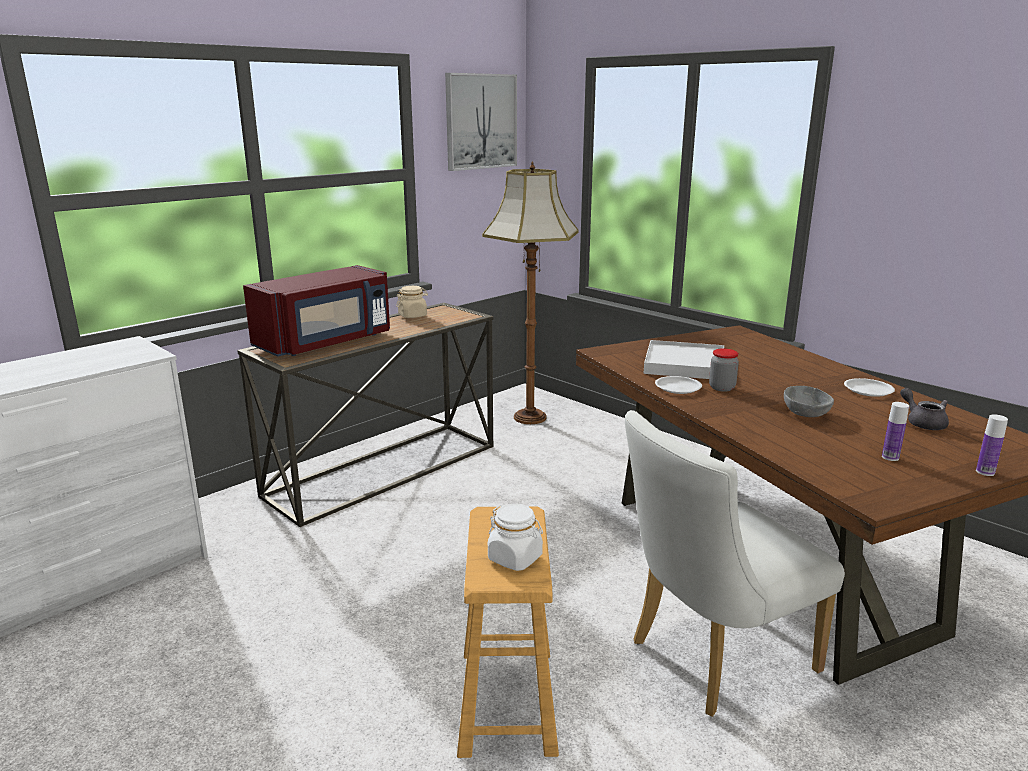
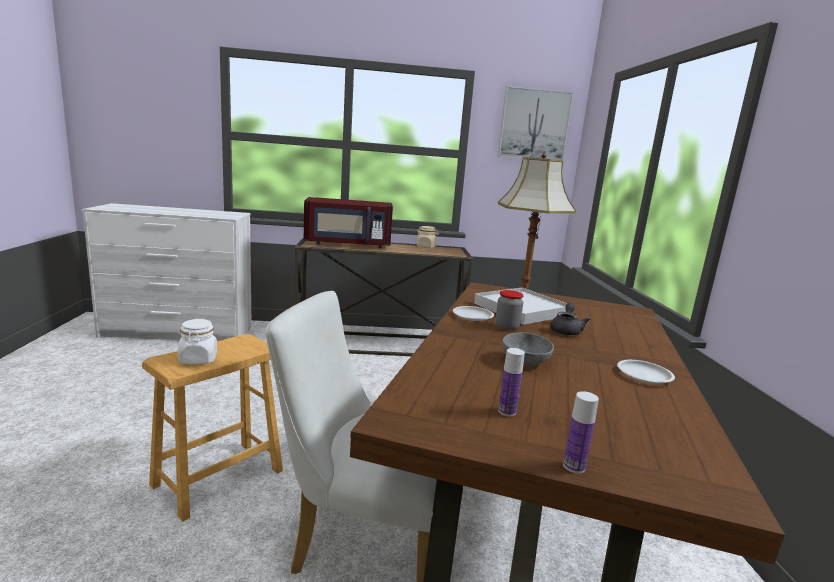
camera: 40 degrees right, 5 degrees down
(923, 422) = (629, 412): grey teapot -> grey teapot (566, 330)

